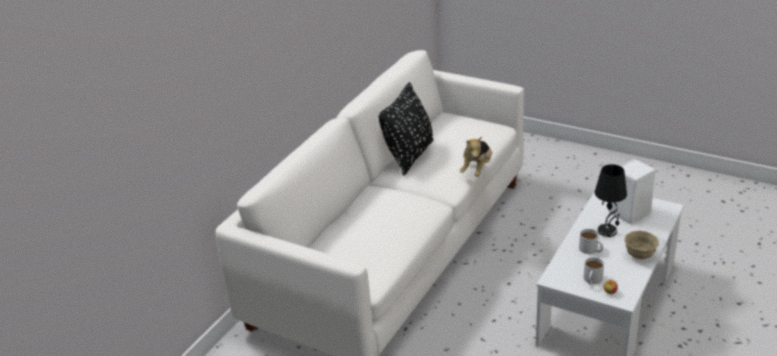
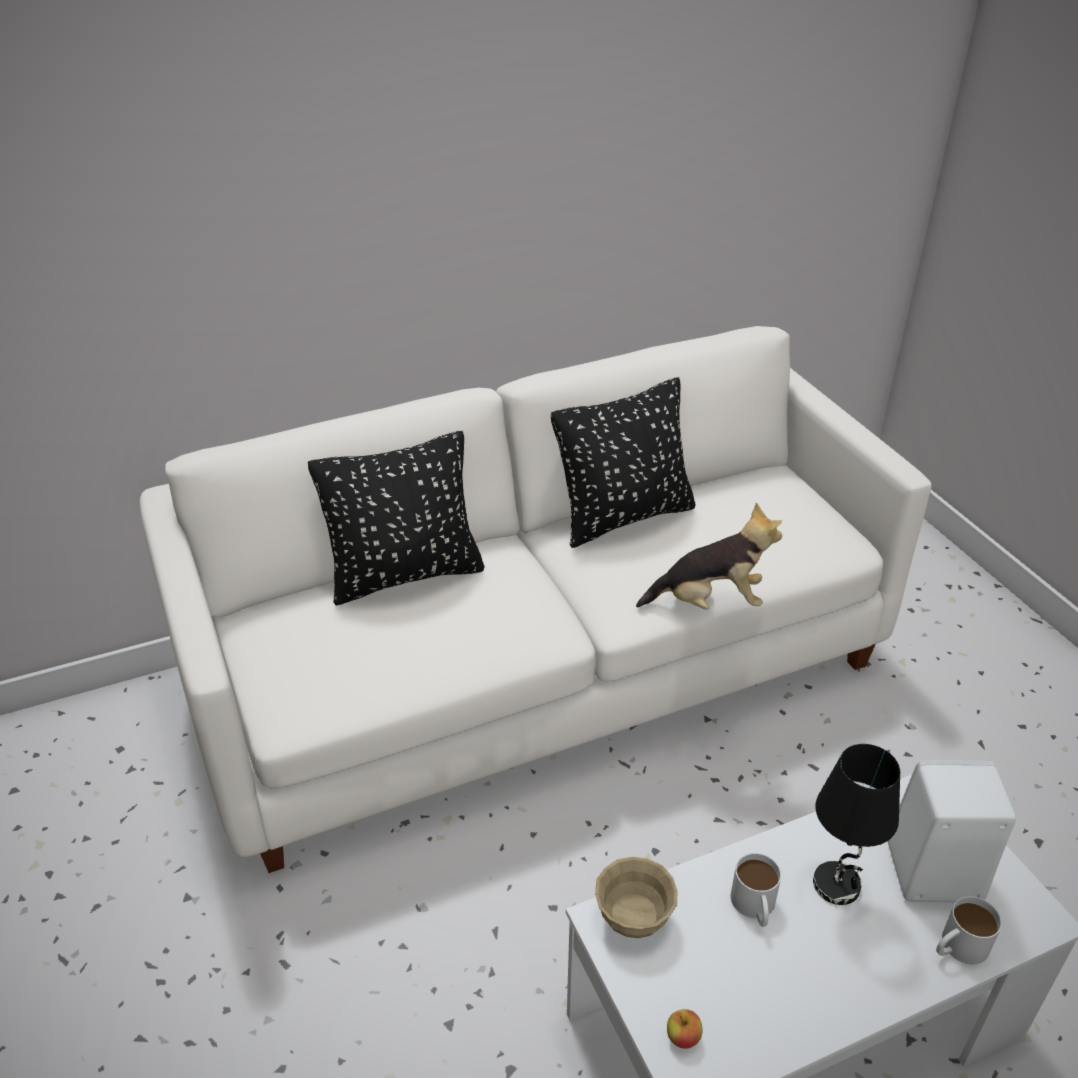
camera: 35 degrees right, 5 degrees up
(351, 216) = (405, 575): none -> black pillow
(477, 169) = (709, 602): plush toy -> plush toy turned 150 degrees counterclockwise
(592, 280) = (677, 980): white mug -> white mug (958, 947)
(639, 255) = (845, 992): beige bowl -> beige bowl (634, 918)

